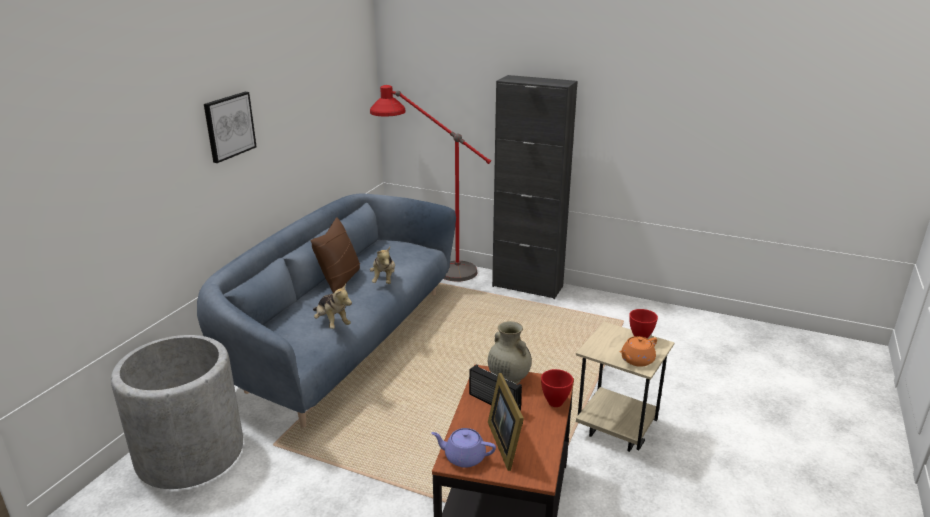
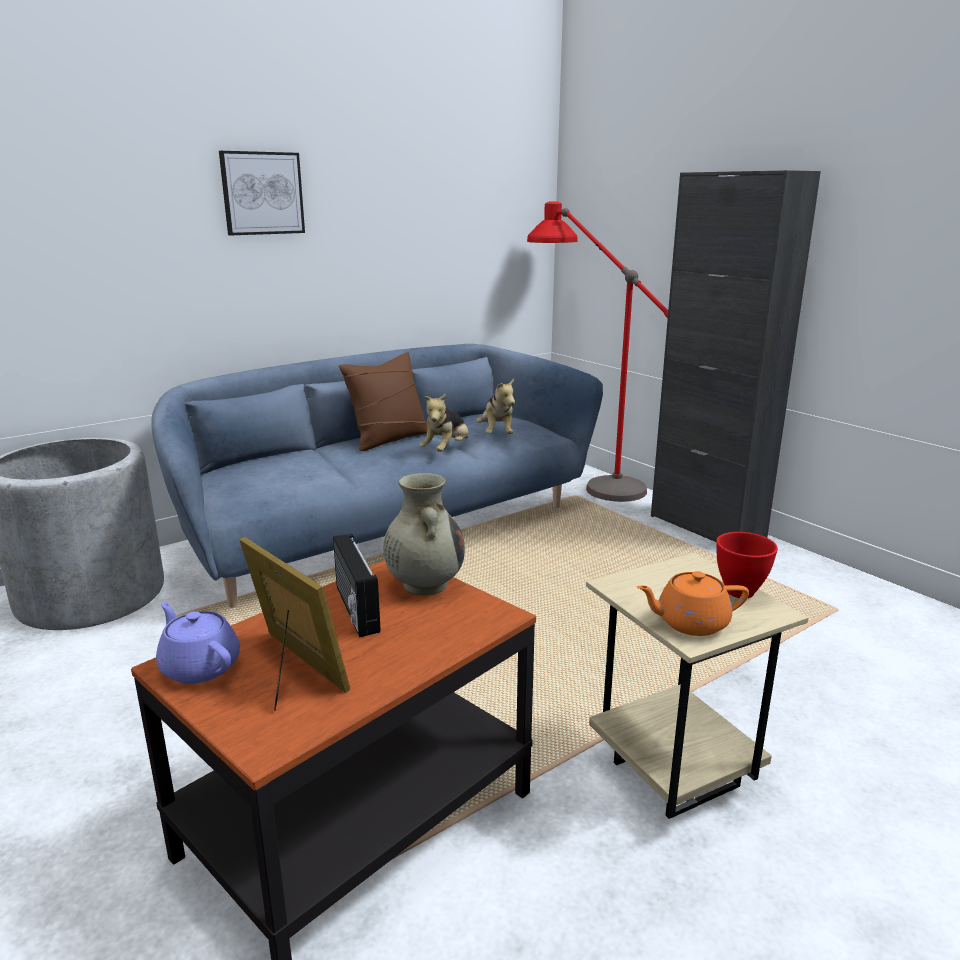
camera: 30 degrees right, 5 degrees down
(332, 323) = (320, 477): plush toy -> plush toy (497, 434)
(507, 442) = (293, 670): picture frame -> picture frame turned 120 degrees clockwise
(555, 402) = (455, 639): red bowl -> none

